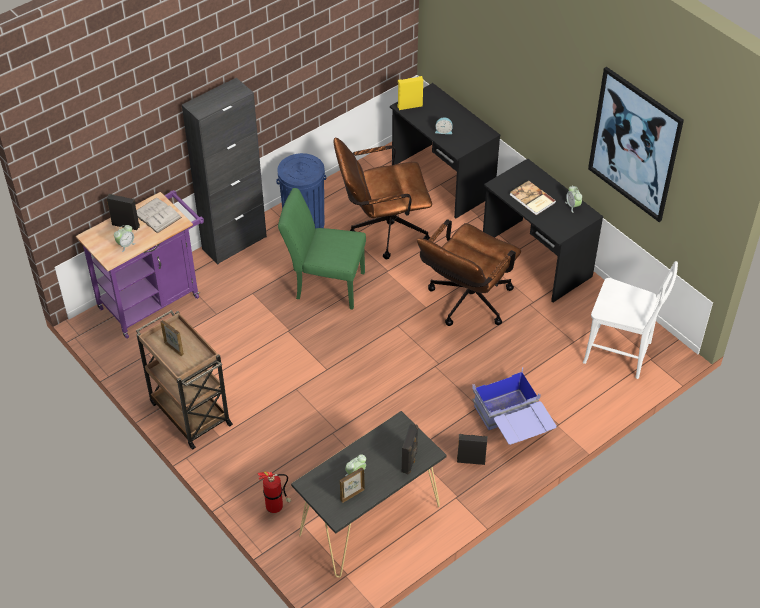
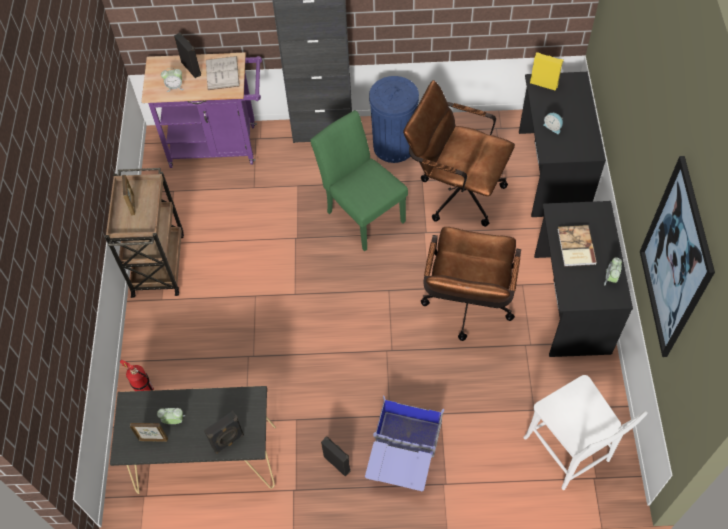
camera: 40 degrees right, 10 degrees up
(465, 304) = (466, 307): brown office chair -> brown office chair turned 60 degrees counterclockwise

